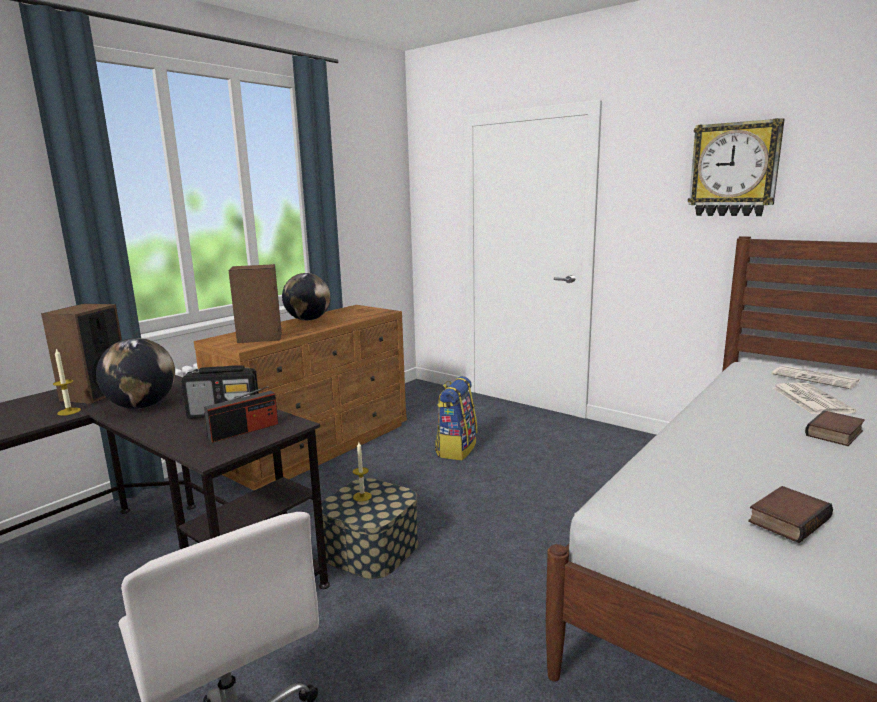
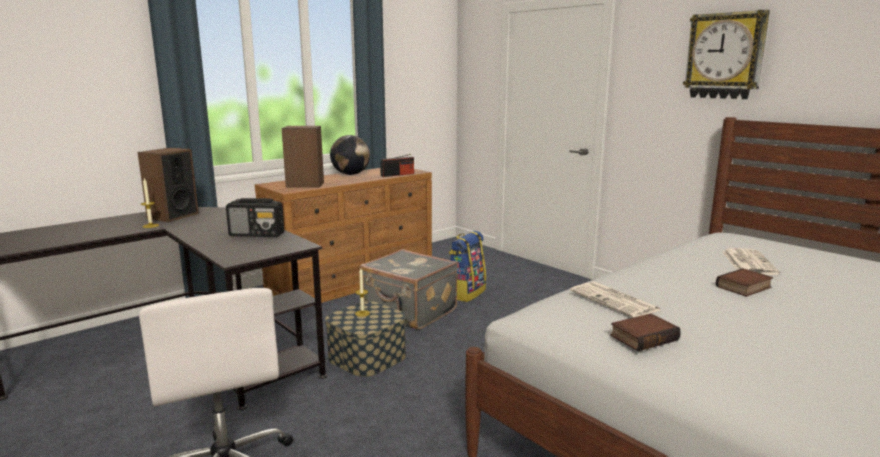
camera: 10 degrees right, 0 degrees up
(142, 406) = (202, 226): globe -> none
(244, 431) = (265, 246): radio -> radio (397, 175)
(400, 480) = (409, 312): none -> grey suitcase
(816, 378) = (772, 248): newspaper -> newspaper (615, 301)

